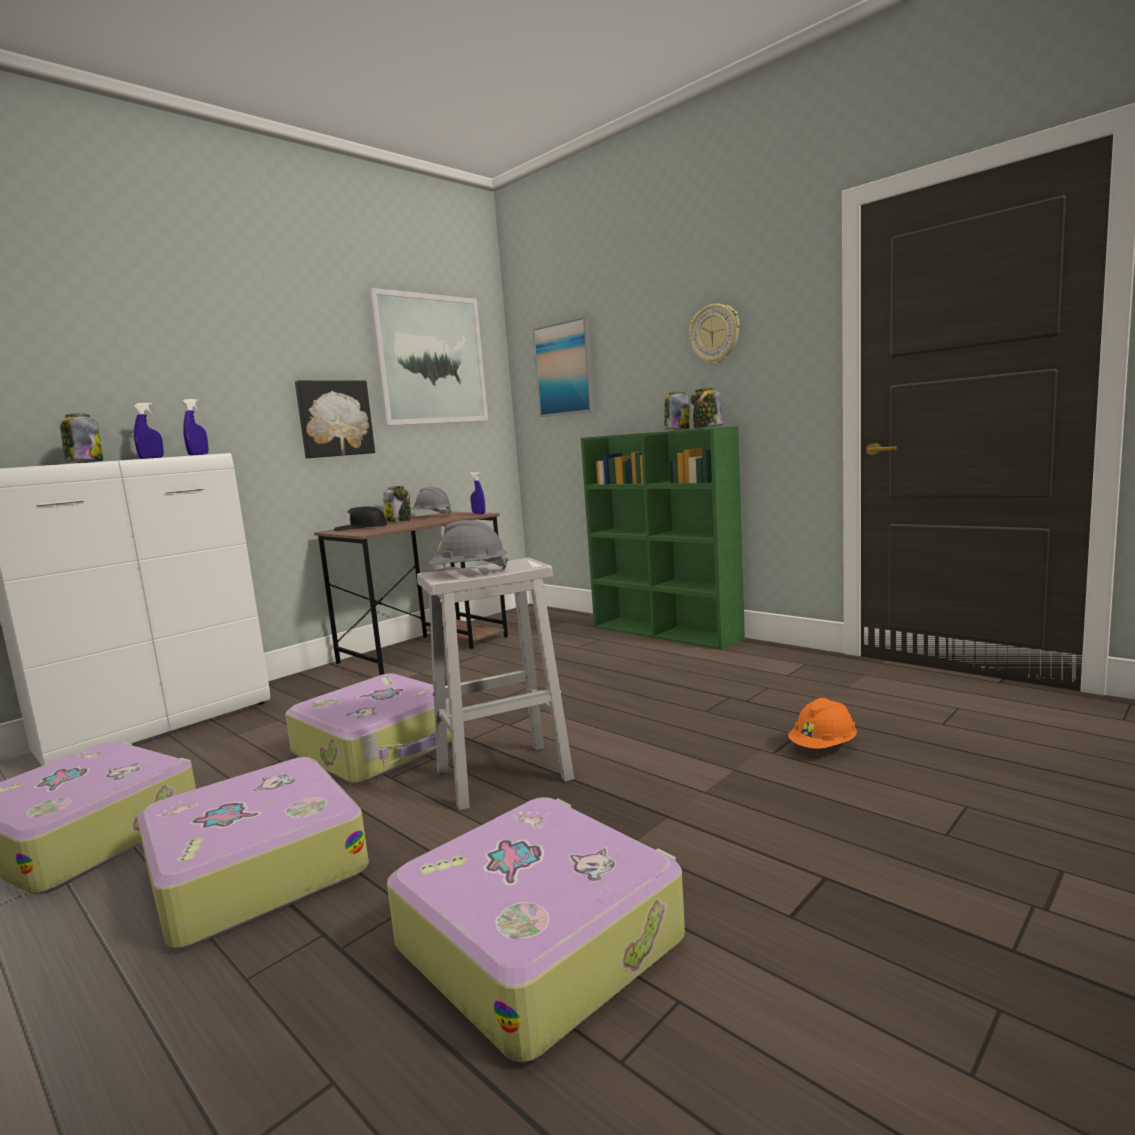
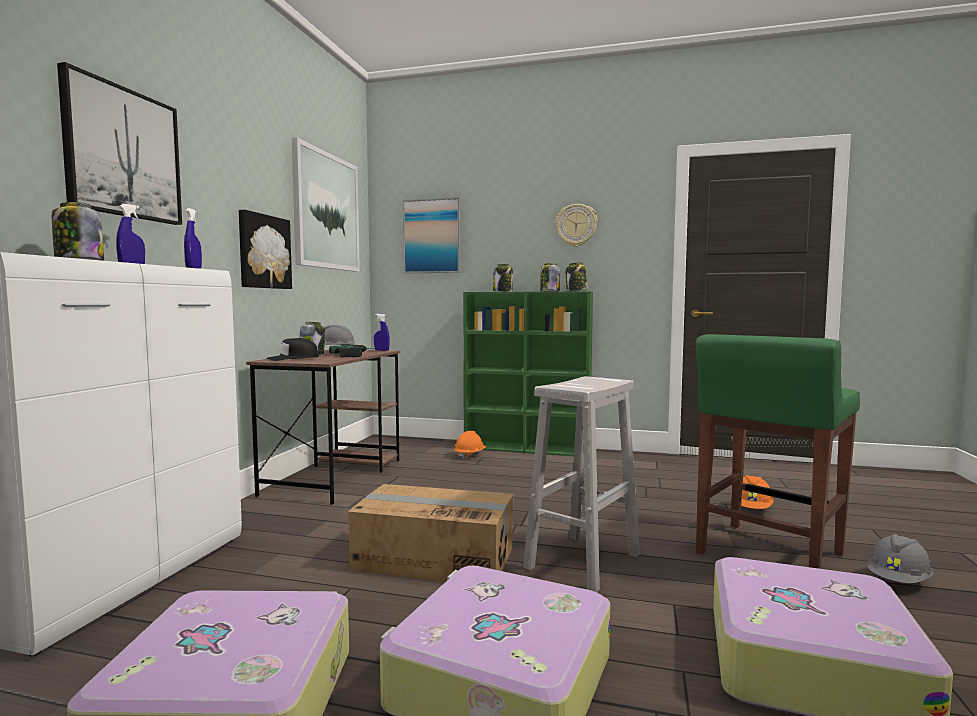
camera: 30 degrees left, 5 degrees down
(148, 354) = (123, 153): none -> picture
(380, 746) = (434, 558): suitcase -> cardboard box
(433, 521) = (357, 354): none -> power drill
(469, 573) = (584, 385): grey hard hat -> grey hard hat (898, 581)
(586, 636) = (469, 455): none -> orange hard hat
(626, 433) = (503, 291): none -> jar
(730, 810) = (768, 554): none -> green stool

